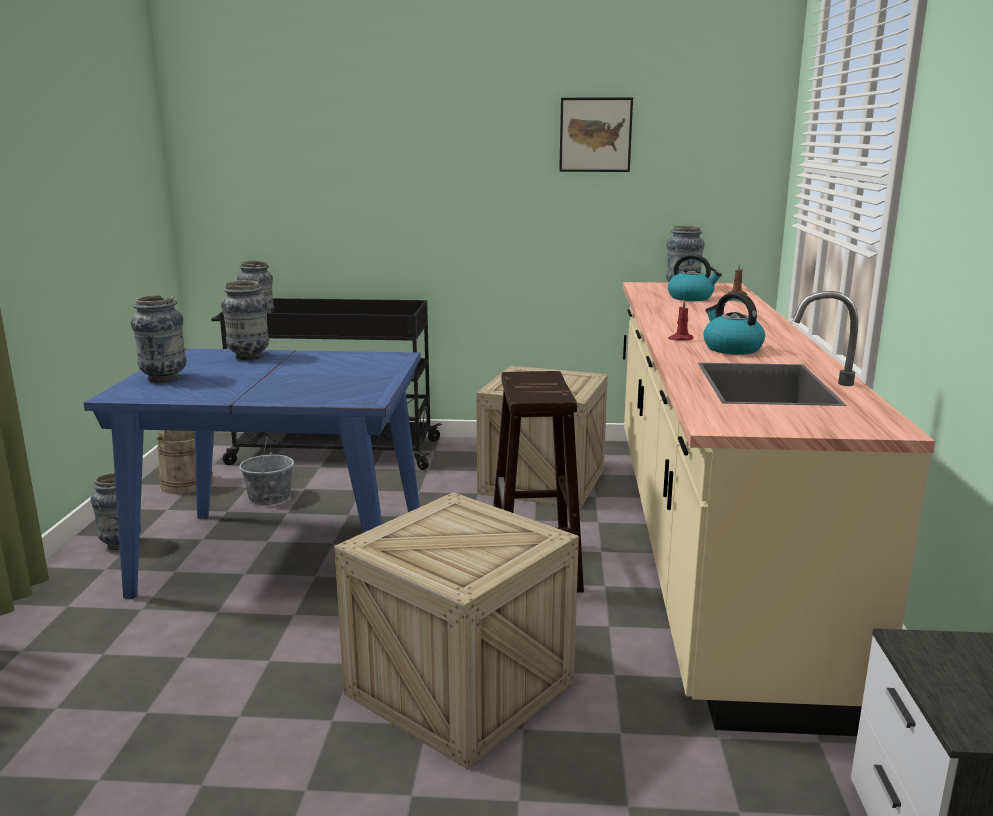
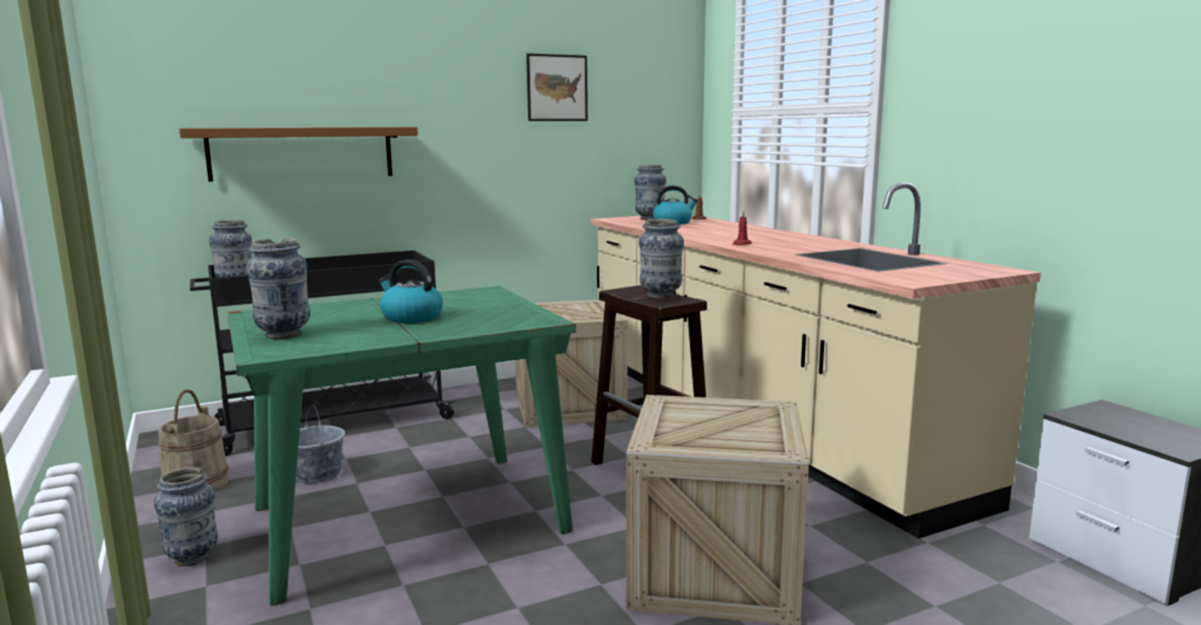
camera: 30 degrees left, 5 degrees down
(249, 356) = (334, 308): vase -> vase (660, 296)
(282, 557) = (406, 520): blue dining table -> green dining table
(331, 200) = (302, 153): none -> brown shelf
(731, 348) = (791, 245): kettle -> kettle (411, 317)

